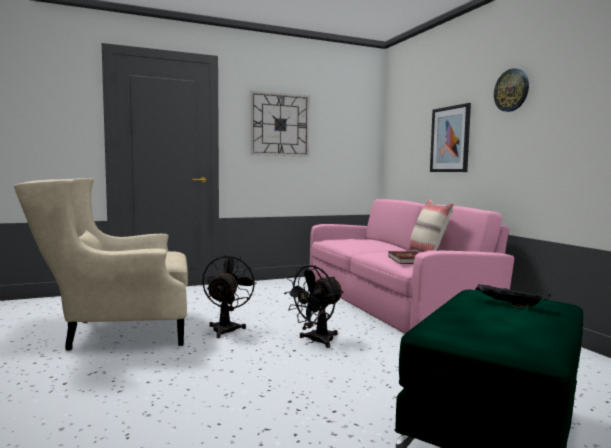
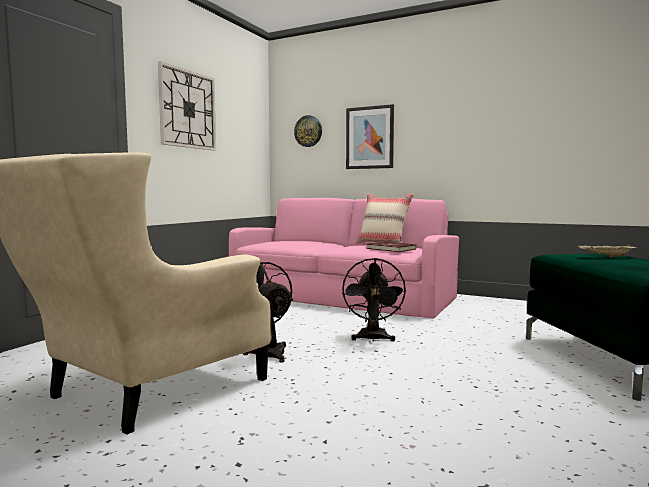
camera: 40 degrees left, 0 degrees up
(508, 304) = (606, 257): black tray -> beige tray
(511, 90) = (440, 96): wall clock -> wall clock (308, 131)

